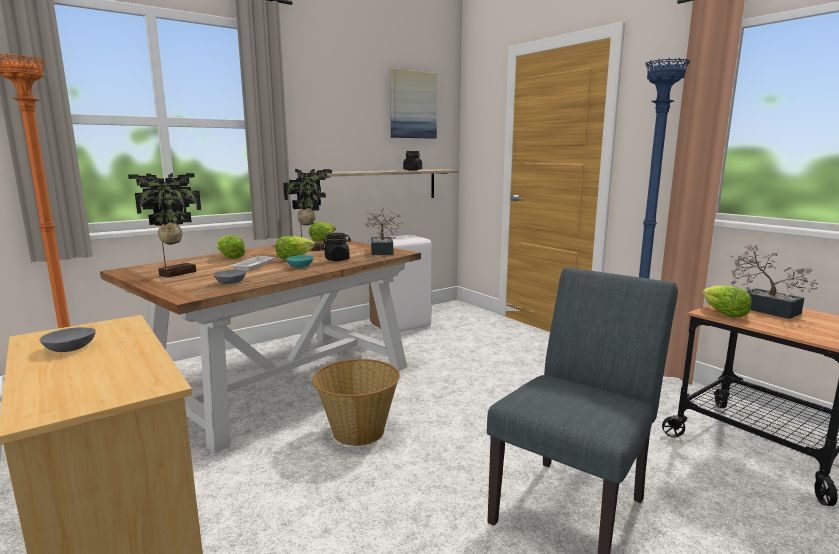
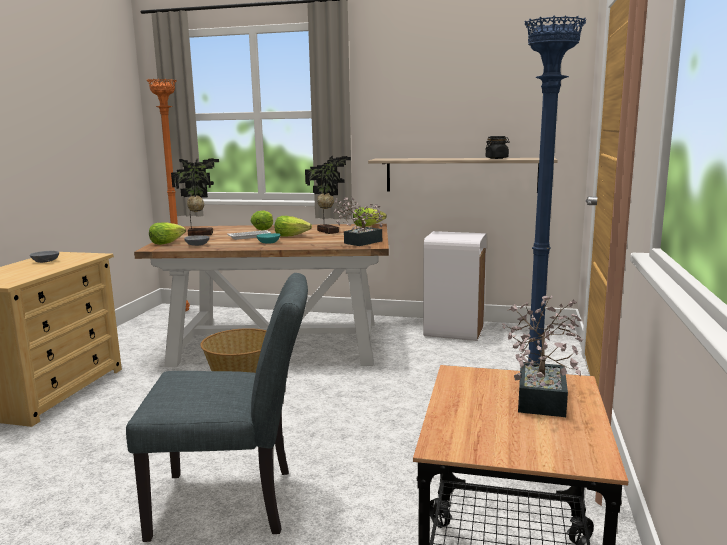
camera: 50 degrees right, 0 degrees up
(337, 259) = (309, 242): black jar -> none
(412, 105) = (512, 81): picture -> none
(722, 313) = (468, 379): lettuce -> lettuce (166, 243)

